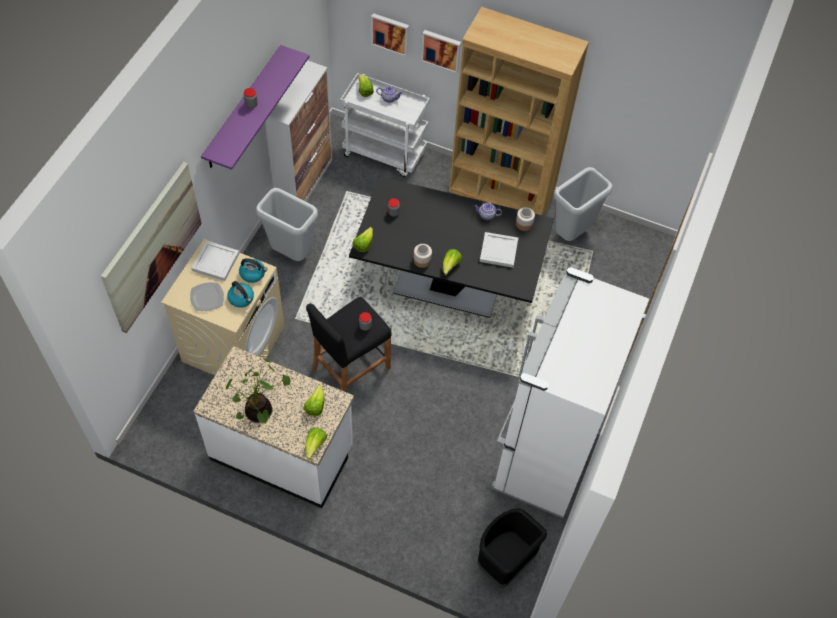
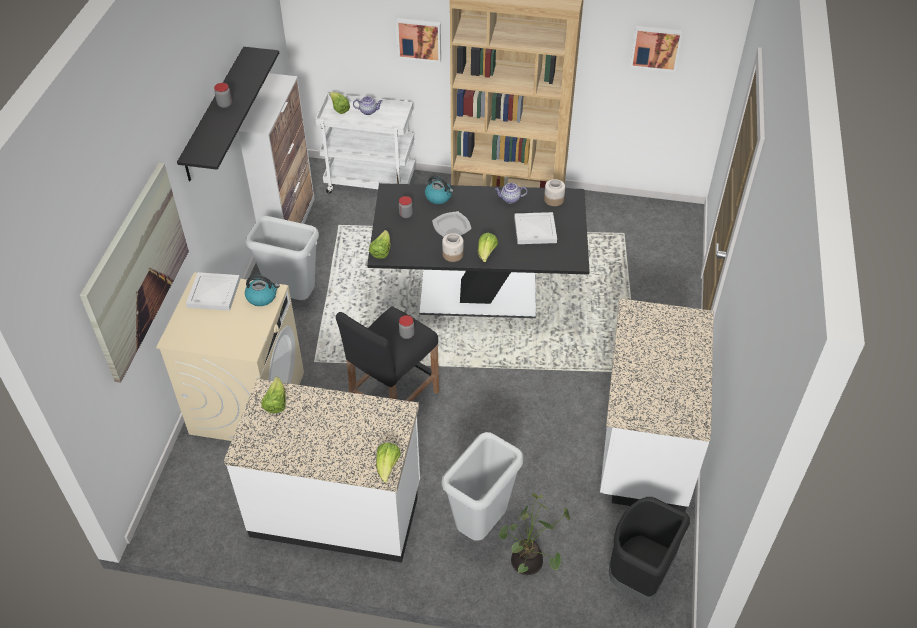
camera: 10 degrees left, 10 degrees down
(207, 298) = (212, 332): plate -> plate (451, 226)
(241, 299) = (255, 325): kettle -> kettle (439, 197)
(243, 108) = (215, 114): purple shelf -> black shelf
(260, 413) = (309, 445): potted plant -> potted plant (529, 563)
(315, 406) = (375, 423): lettuce -> lettuce (276, 403)
(390, 33) = (359, 33): picture -> picture (656, 47)
(544, 453) = (643, 445): white fridge -> white counter
(572, 234) = (596, 222): grey trash can -> grey trash can (481, 526)

